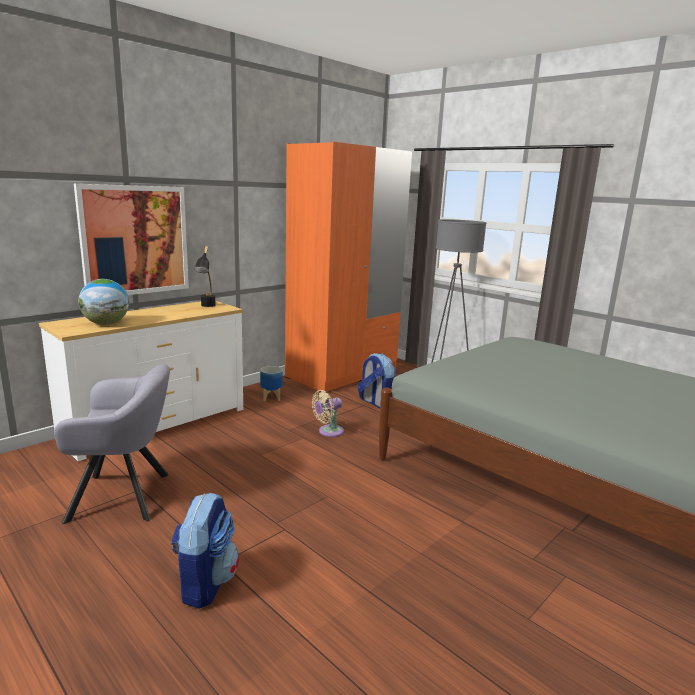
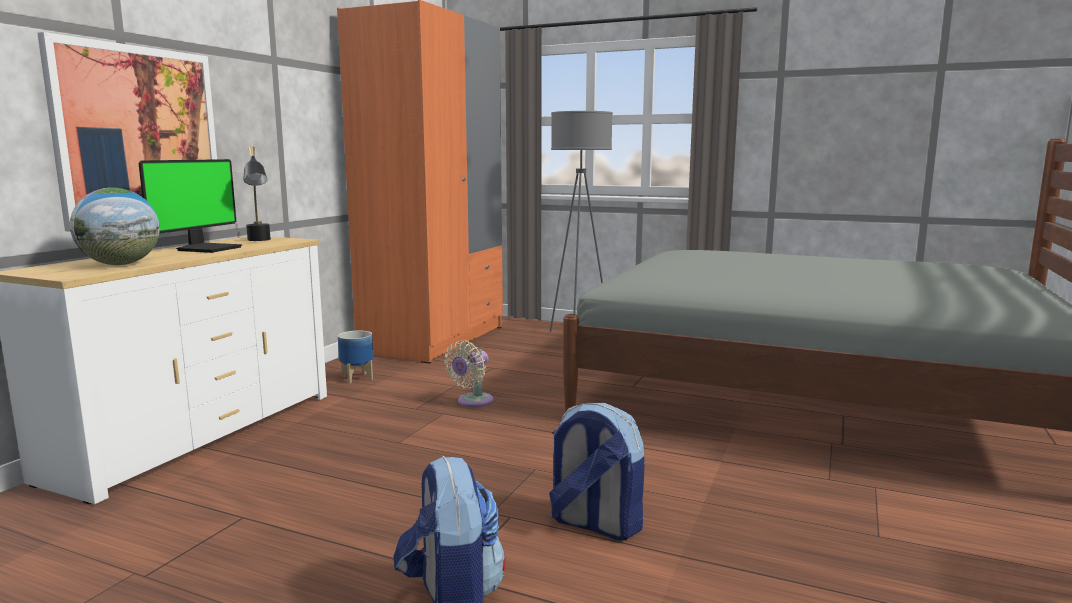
camera: 20 degrees left, 5 degrees down
(126, 497) = (225, 532): grey armchair -> none
(169, 312) = (208, 248): none -> monitor
(375, 403) = (507, 363): backpack -> backpack (594, 524)

